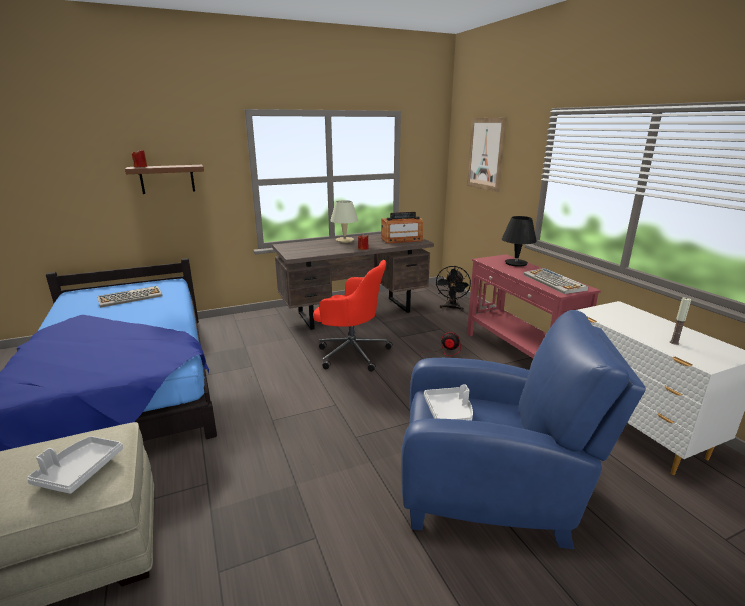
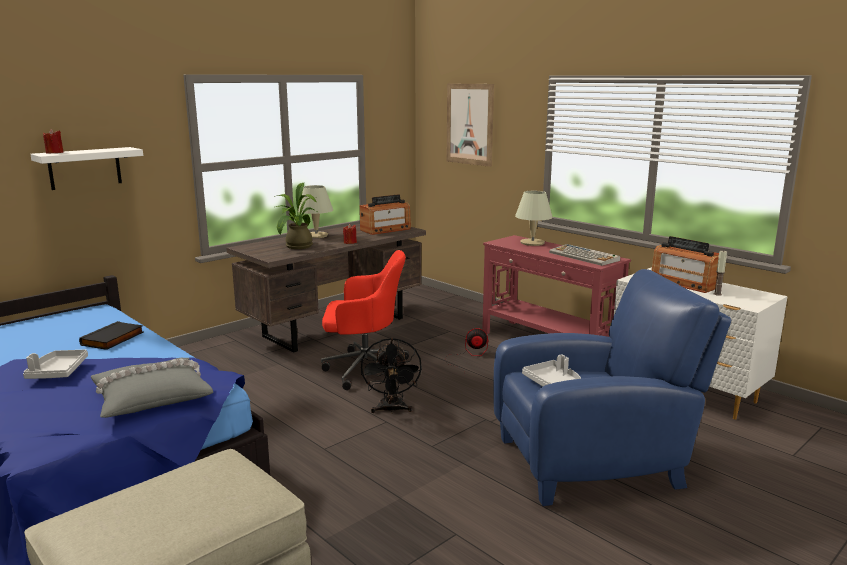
camera: 20 degrees left, 5 degrees down
(79, 471) = (228, 492): grey tray -> grey tray (57, 372)
(122, 362) = (151, 396): none -> grey pillow
(131, 297) = (62, 332): keyboard -> none
(154, 307) = (113, 339): none -> black book
(167, 179) = (85, 168): brown shelf -> white shelf
(320, 249) = (297, 247): none -> potted plant
(451, 308) = (447, 308): black fan -> black fan (391, 410)
(515, 263) = (532, 243): black table lamp -> beige table lamp
(643, 324) = (684, 283): none -> radio

